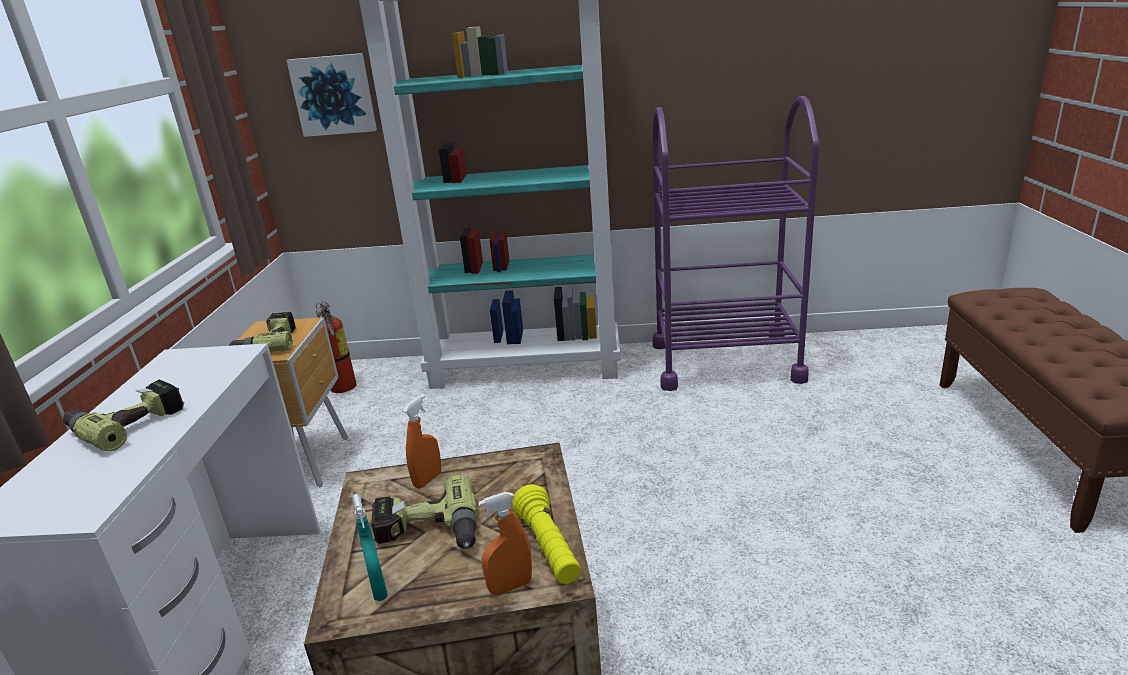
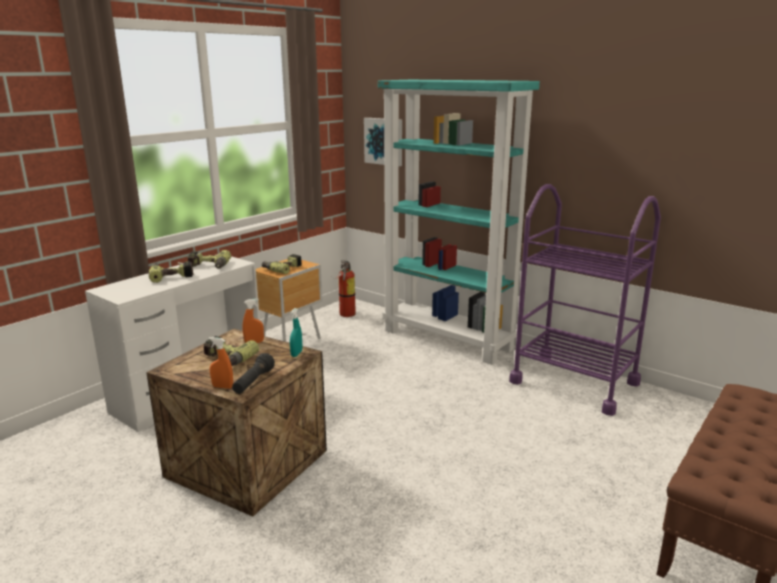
camera: 35 degrees right, 5 degrees down
(182, 379) = (208, 266): none -> power drill
(378, 588) = (186, 368): turquoise spray bottle -> turquoise spray bottle (296, 354)
(549, 548) = (253, 382): yellow flashlight -> black flashlight

